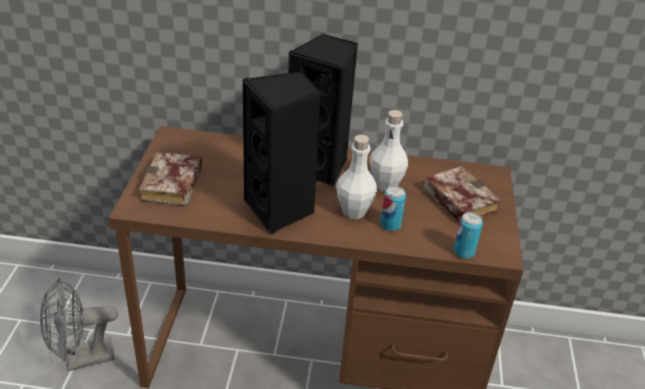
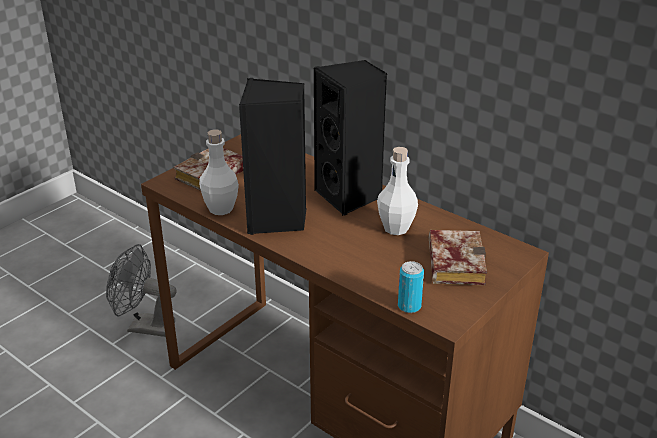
camera: 35 degrees right, 5 degrees down
(354, 211) = (341, 240): white bottle -> white bottle (221, 209)
(390, 225) = (362, 261): can -> none

